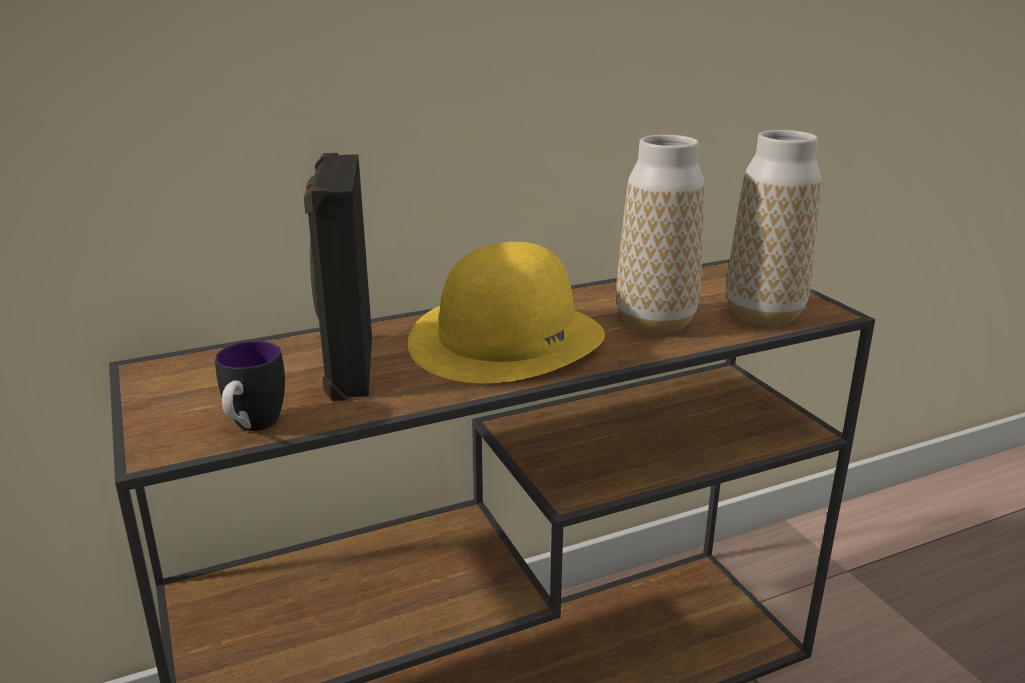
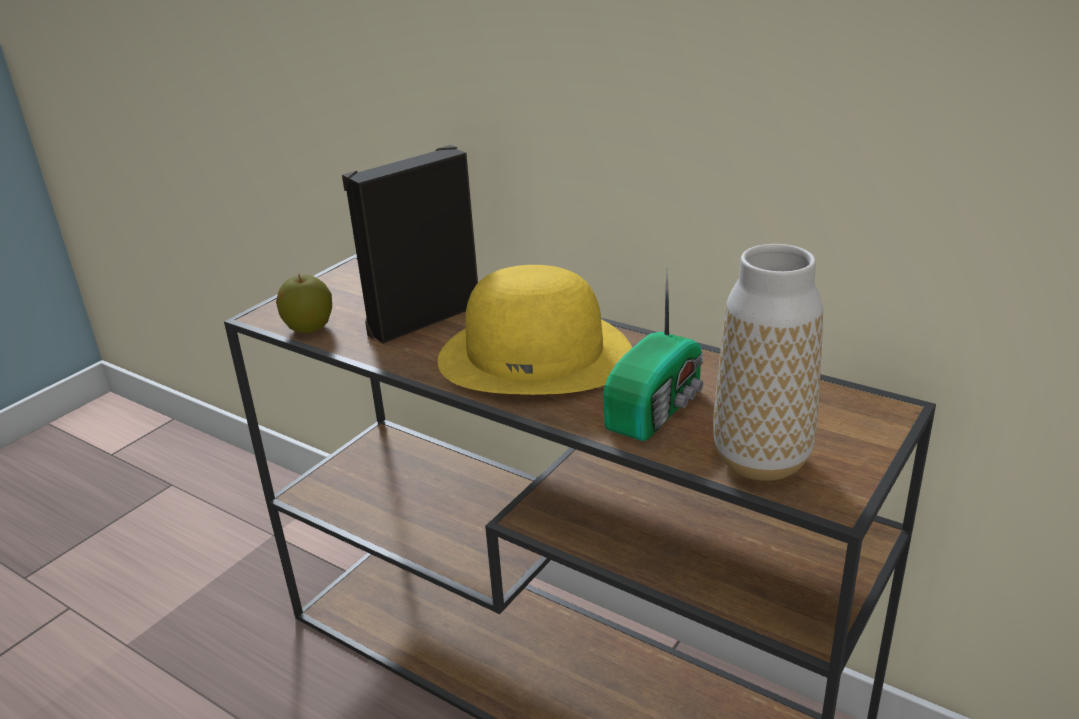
camera: 60 degrees right, 5 degrees up
(252, 428) = (309, 327): mug -> apple
(655, 322) = (658, 407): vase -> radio

